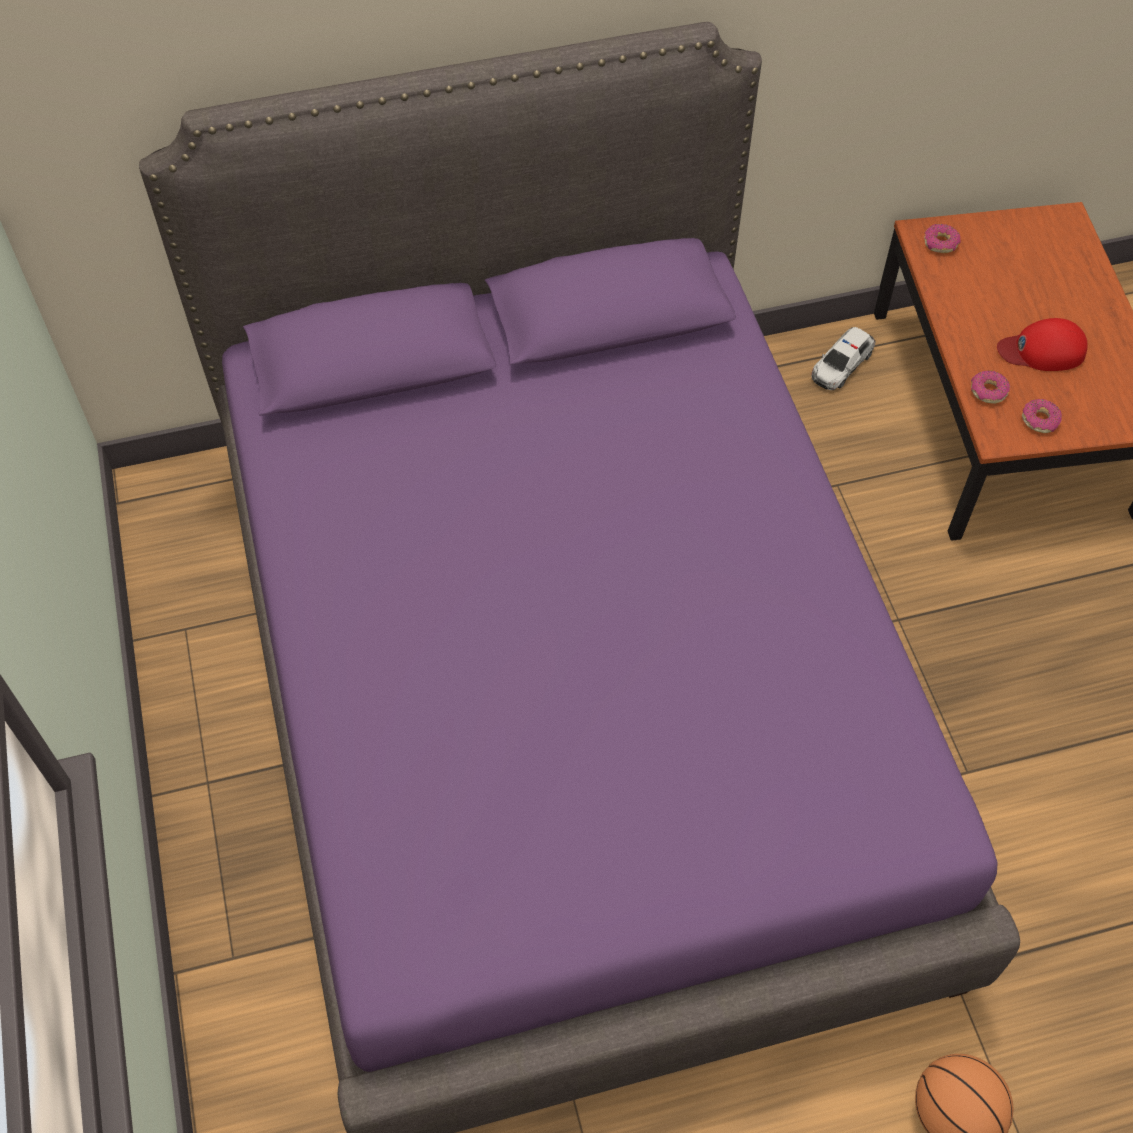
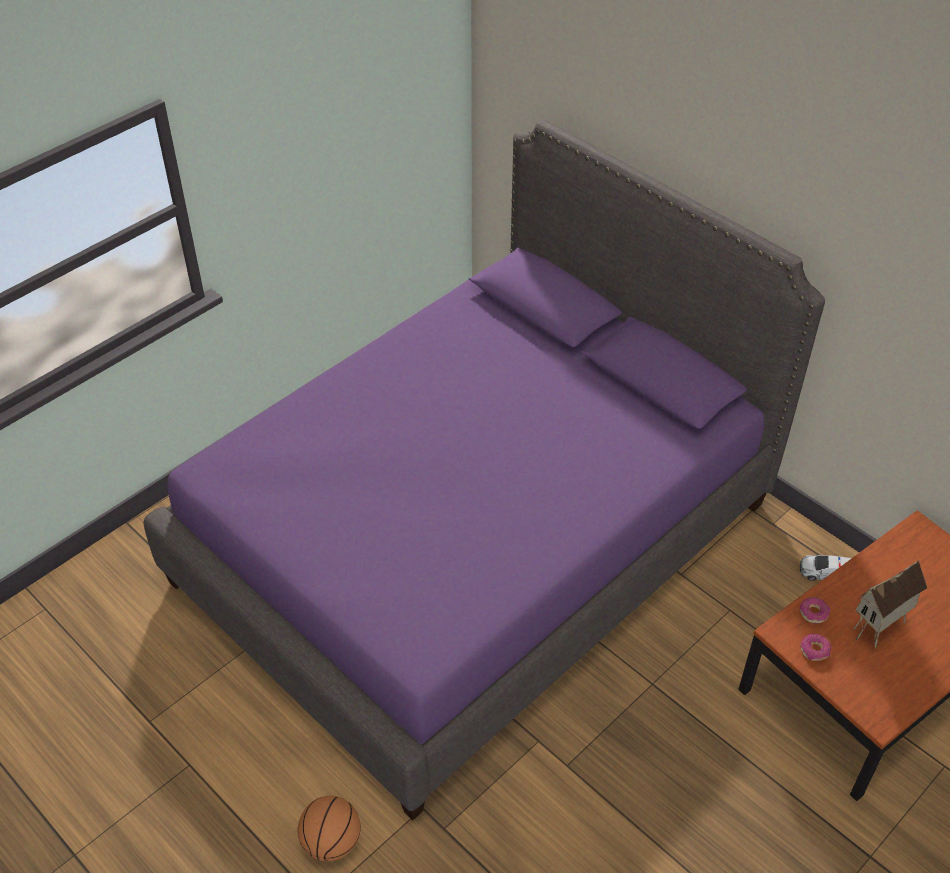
camera: 60 degrees right, 10 degrees down
(940, 243) = (920, 541): donut -> none
(1042, 350) = (878, 631): red cap -> toy house

